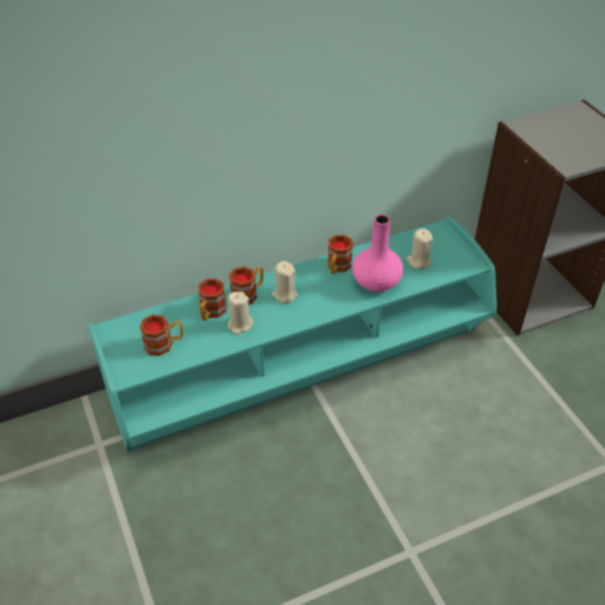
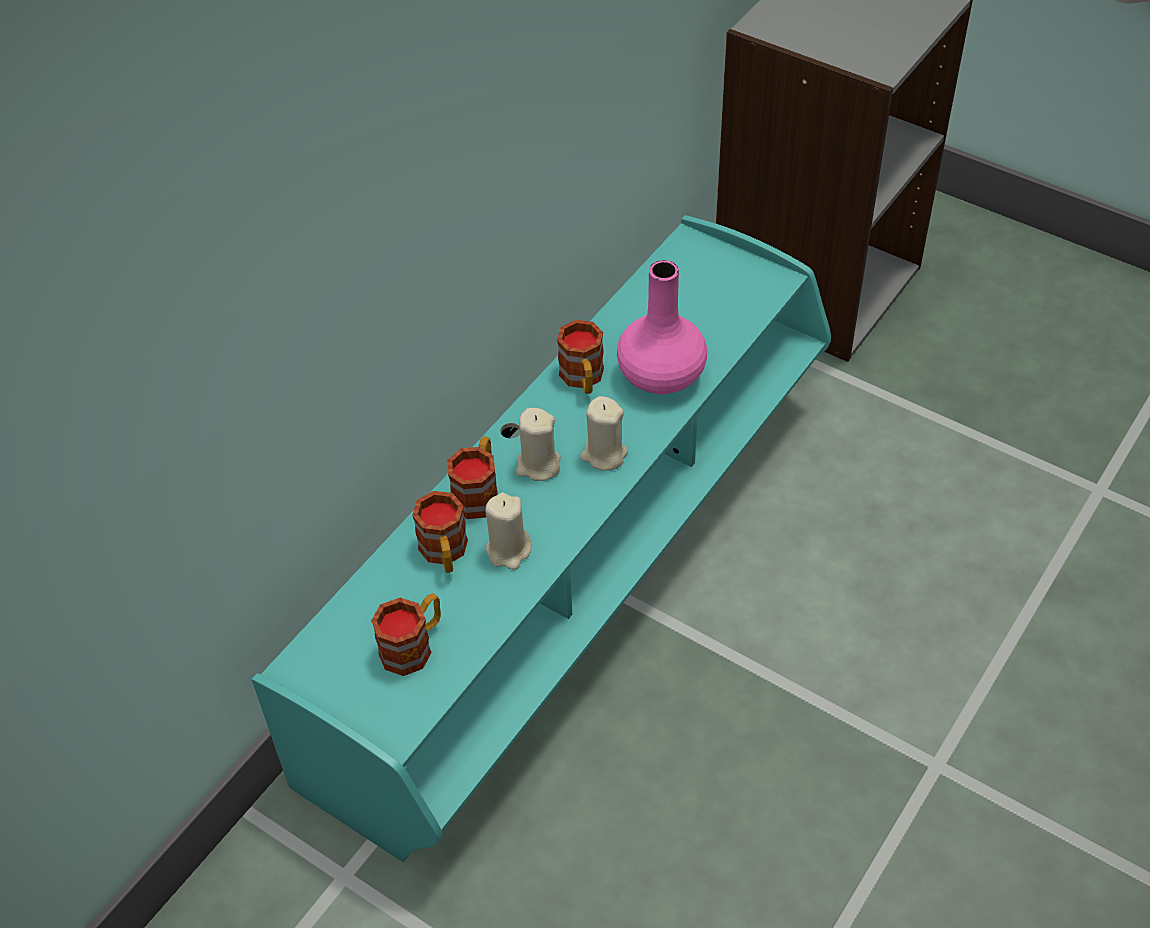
camera: 30 degrees left, 5 degrees up
(418, 261) = (697, 312): beige candle -> beige candle (604, 454)

